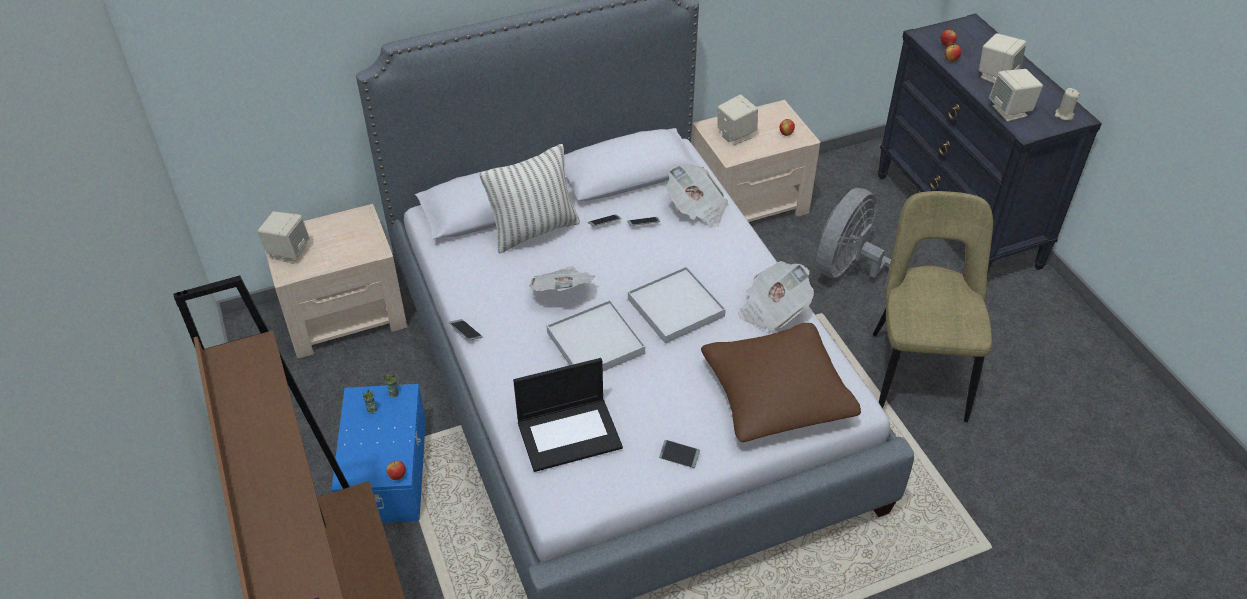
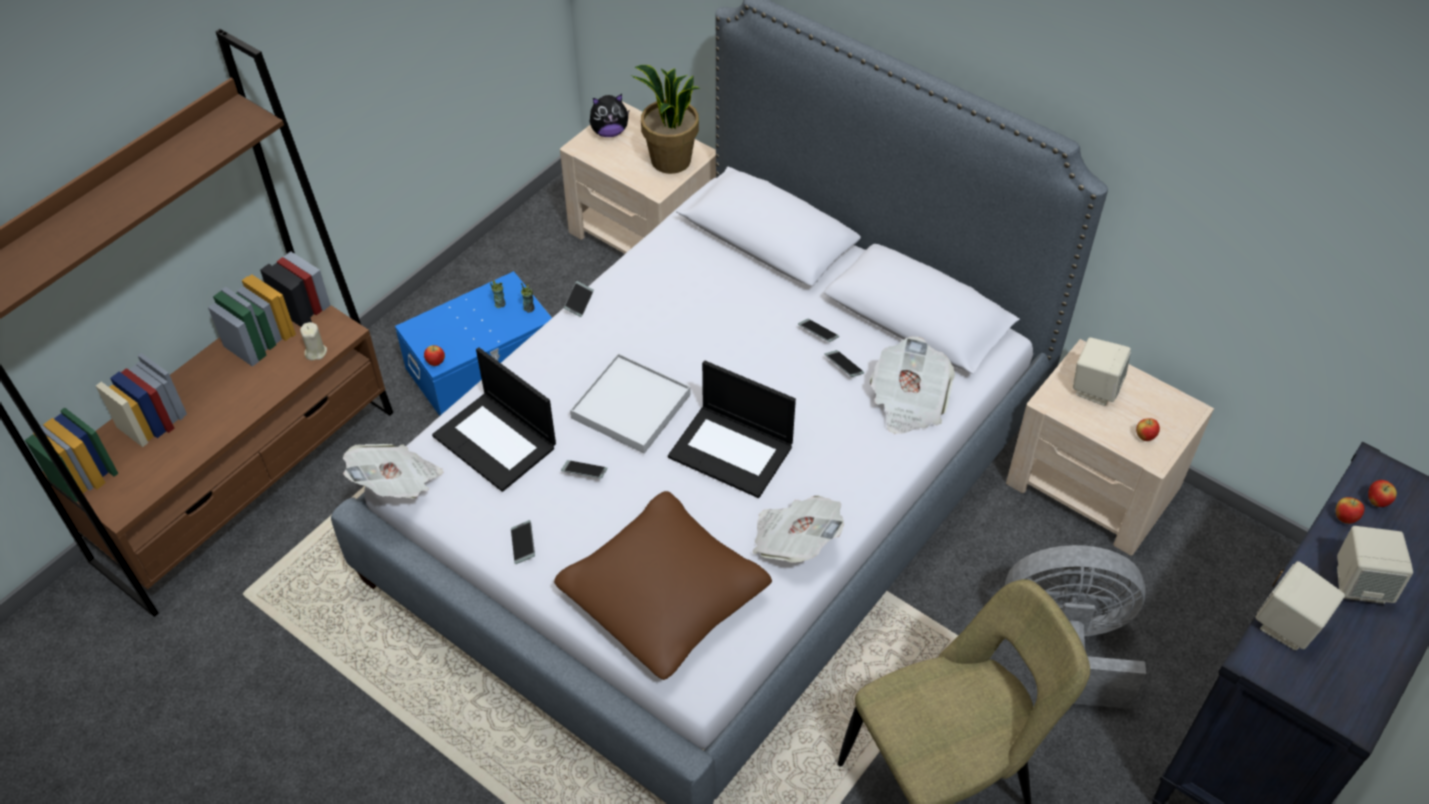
camera: 60 degrees right, 5 degrees up
(288, 251) = (609, 132): beige speaker -> plush toy
(355, 232) = (670, 161): none -> potted plant
(534, 231) = (759, 283): pillow -> none
(562, 292) = (687, 347): newspaper -> newspaper (397, 484)
(637, 393) = (584, 472): none -> phone
(676, 307) = (732, 451): white tray -> laptop
(1064, 115) = (1342, 697): beige candle -> beige candle (315, 352)

